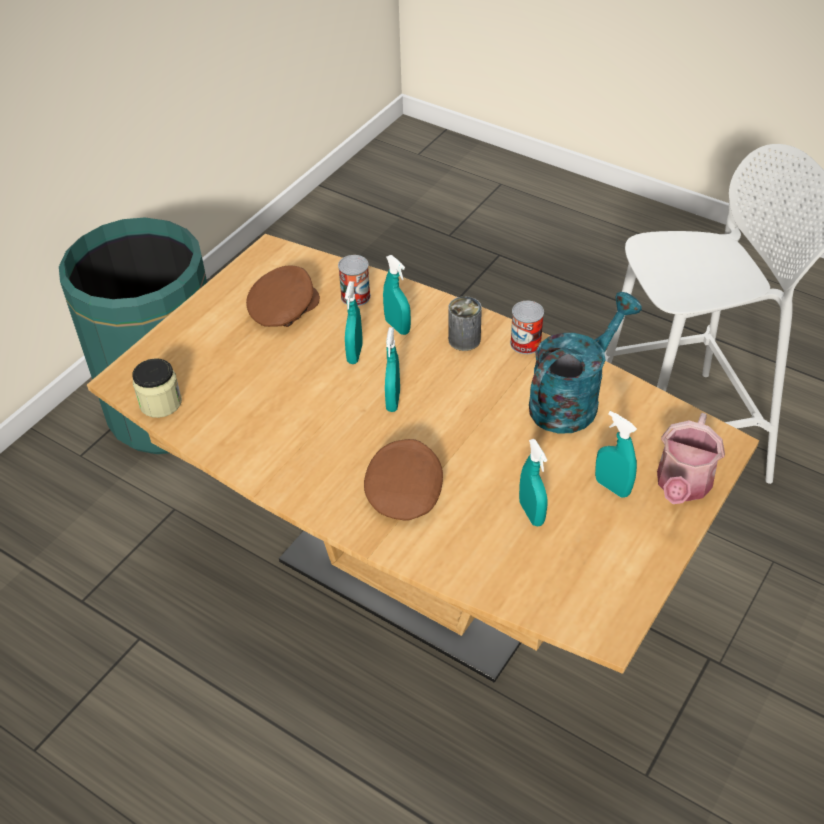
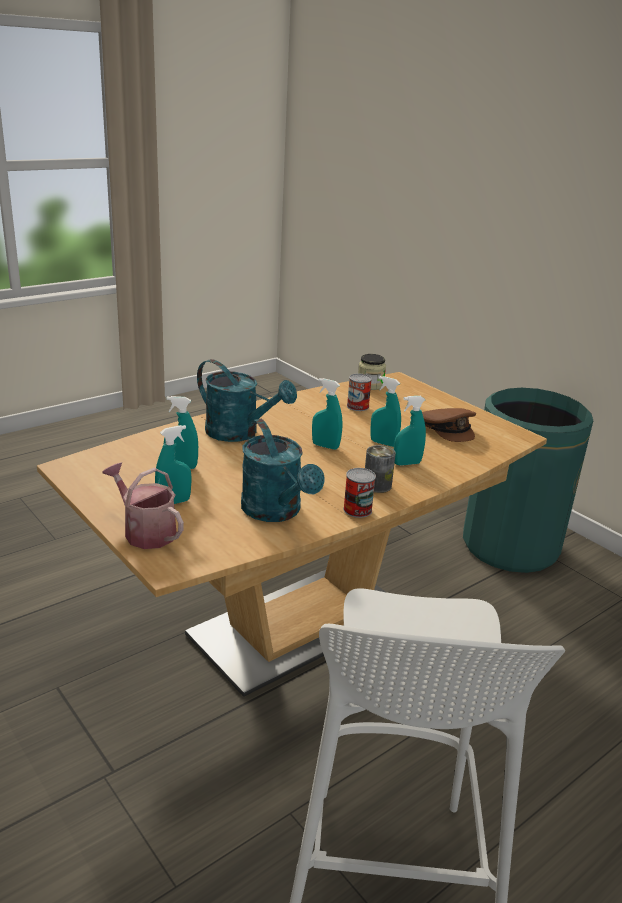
camera: 105 degrees right, 20 degrees down
(355, 296) = (452, 455): can -> can (357, 406)
(404, 491) = (240, 433): brown cap -> turquoise watering can

